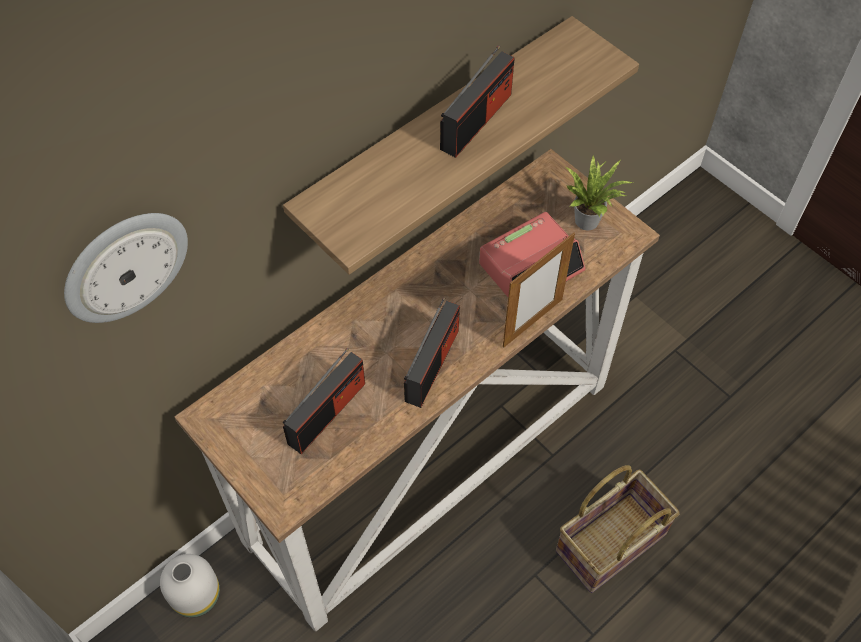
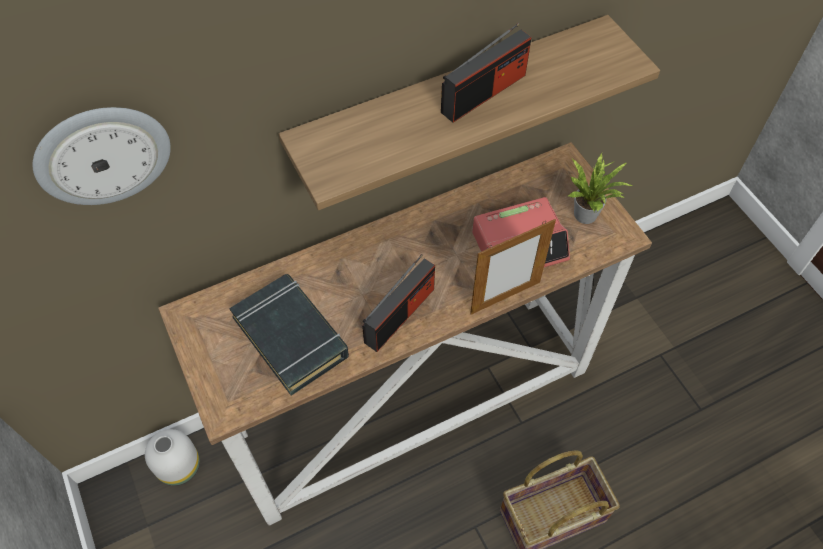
camera: 15 degrees right, 0 degrees up
(327, 413) = (291, 337): radio -> black book

